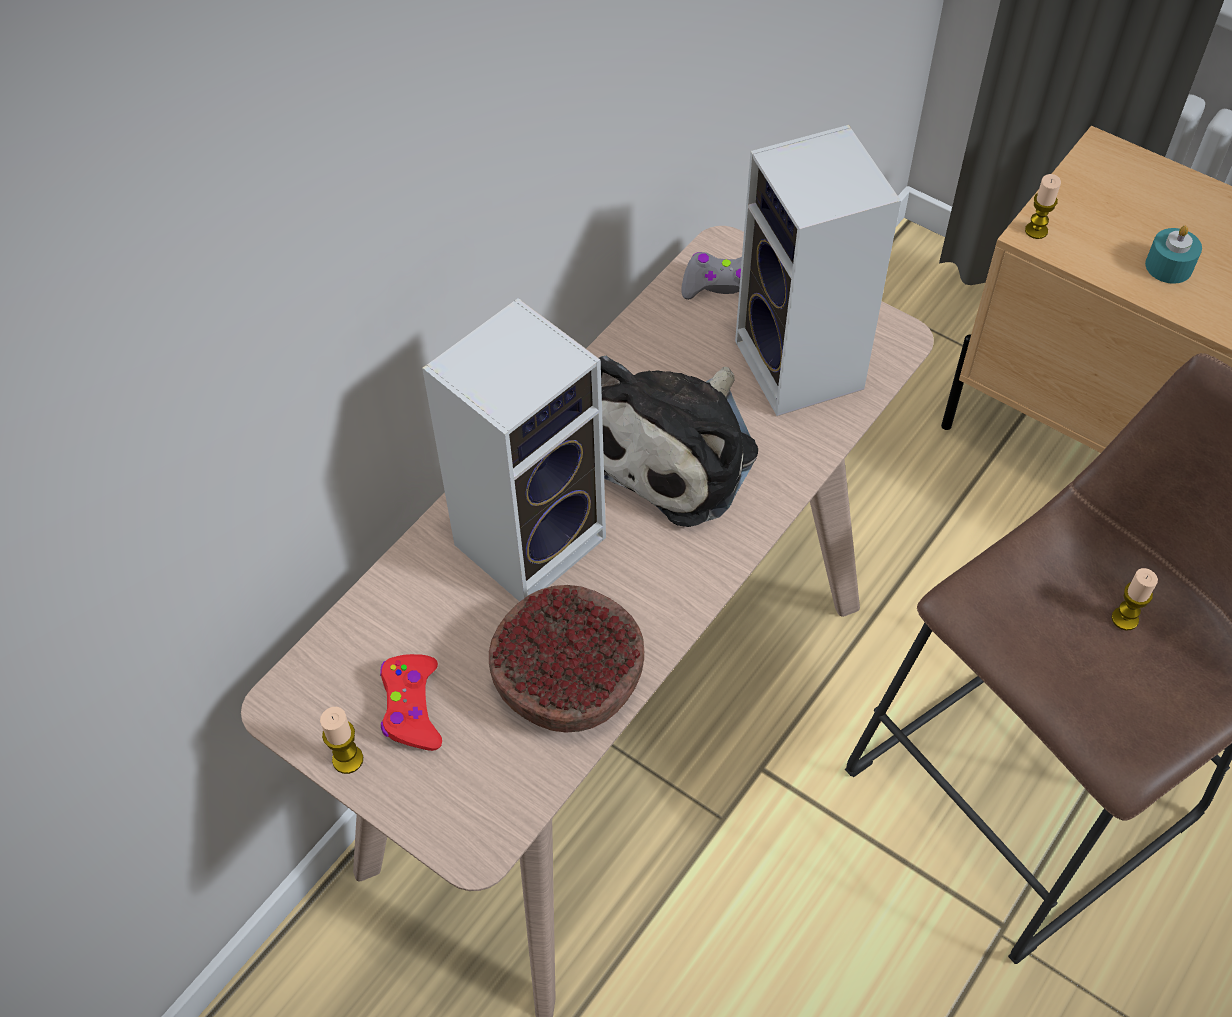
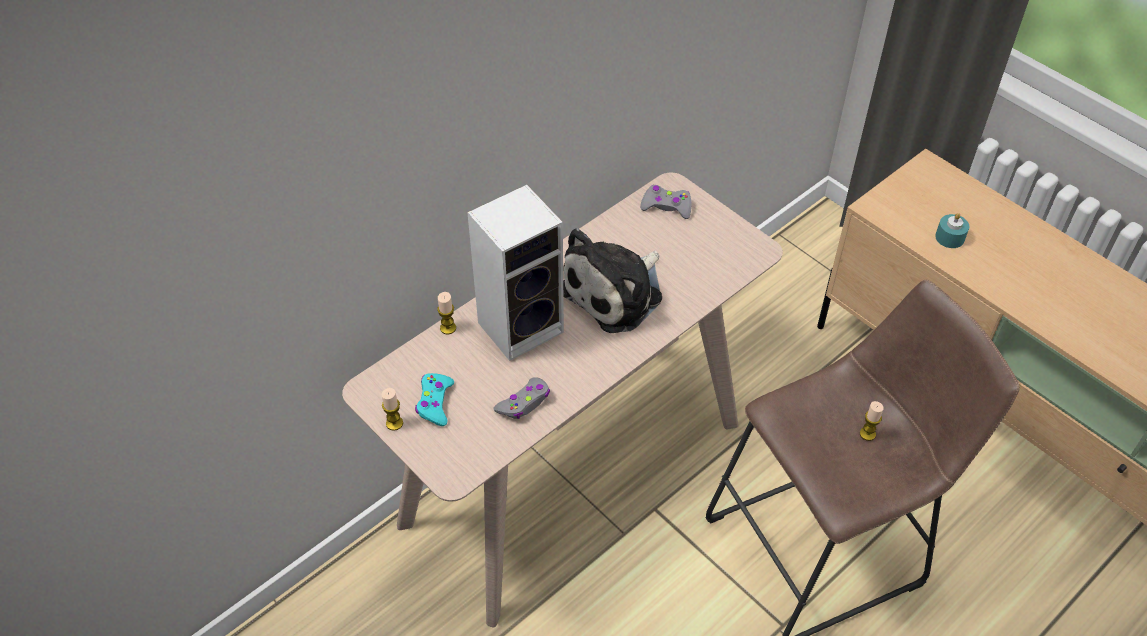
camera: 10 degrees right, 5 degrees down
(412, 708) = (435, 403): red game controller -> turquoise game controller
(568, 680) = (524, 403): bowl -> grey game controller
(803, 368) = (701, 258): speaker -> none
(1036, 231) = (873, 205): candle -> candle (448, 328)

